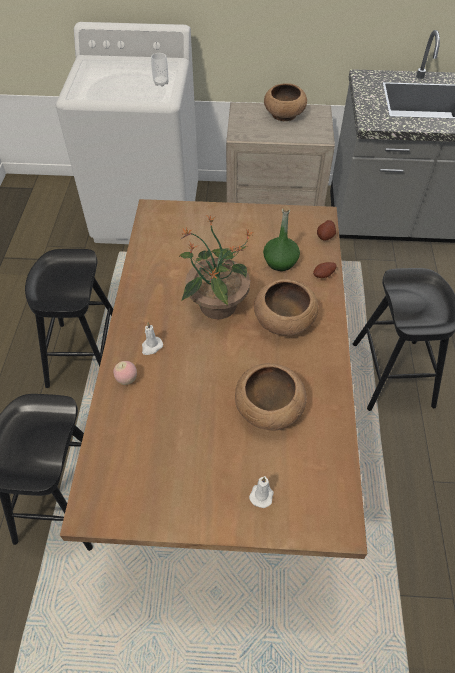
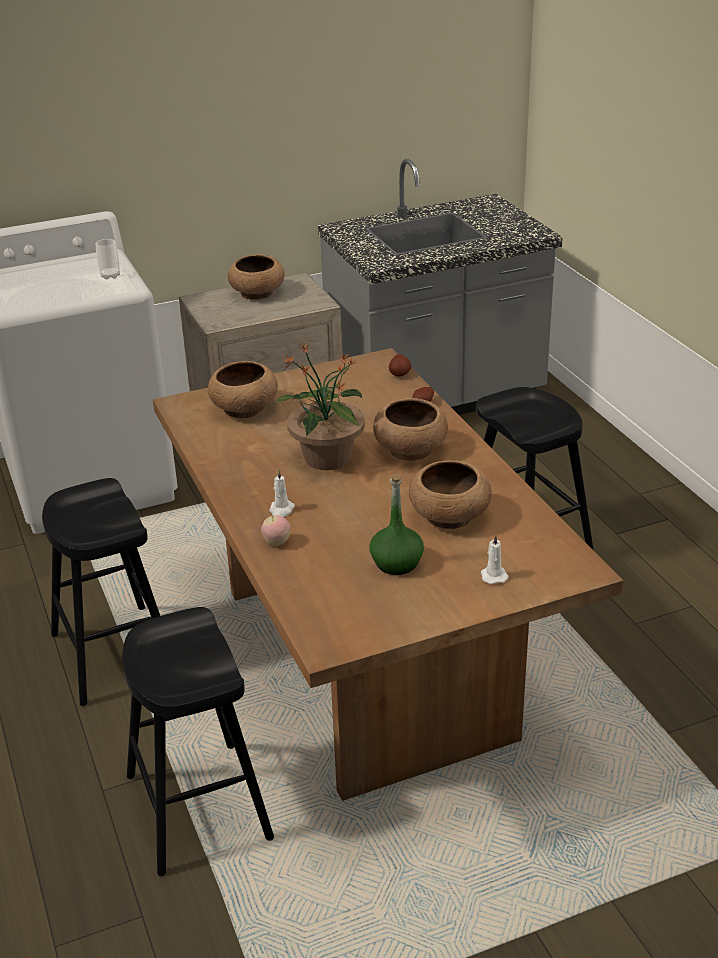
camera: 25 degrees left, 20 degrees down
(191, 232) = (244, 409): none -> brown bowl
(280, 262) = (367, 406): green bottle -> green bottle (397, 563)

